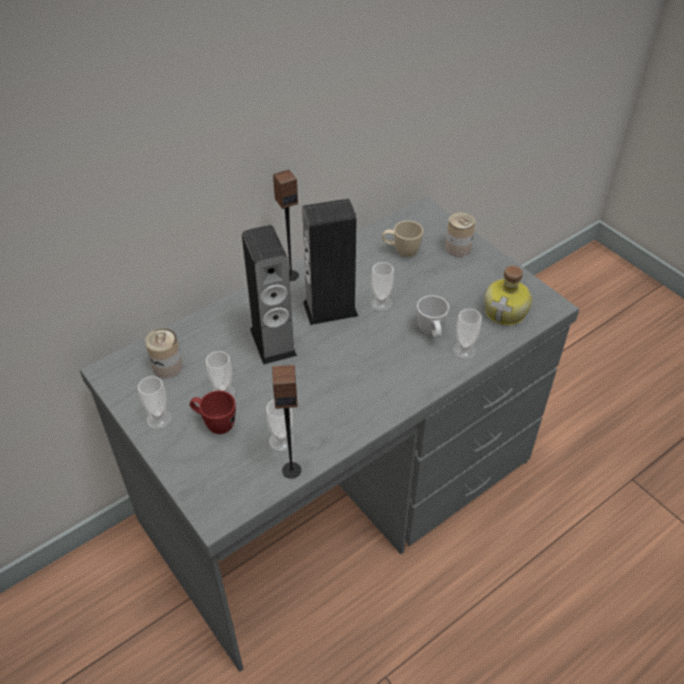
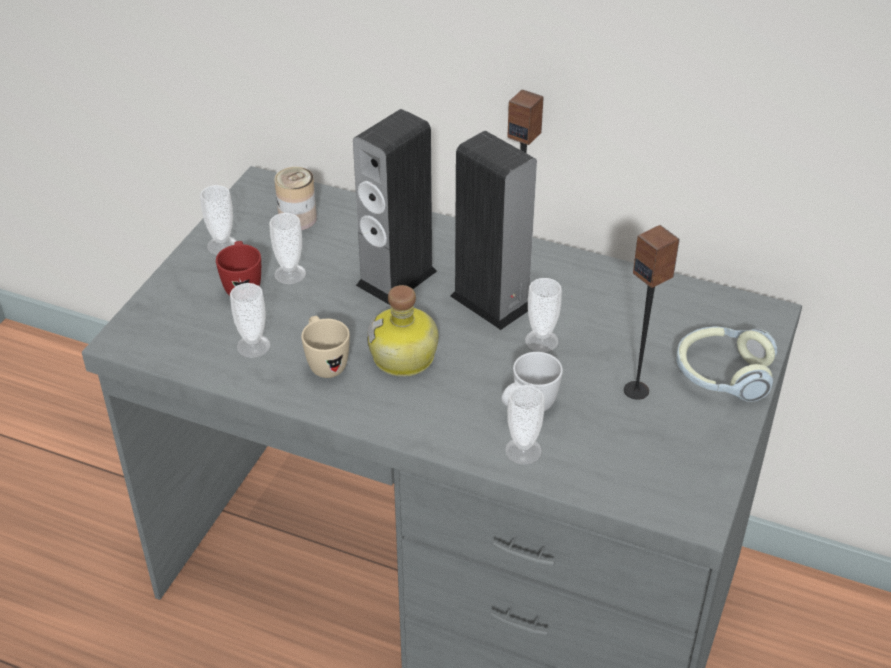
camera: 60 degrees right, 5 degrees down
(291, 470) = (217, 370): speaker -> speaker (636, 390)
(401, 252) = (657, 322): beige mug -> beige mug (325, 363)
(458, 248) = (722, 374): can -> headphones
(506, 312) = (638, 469): bottle -> bottle (405, 358)

